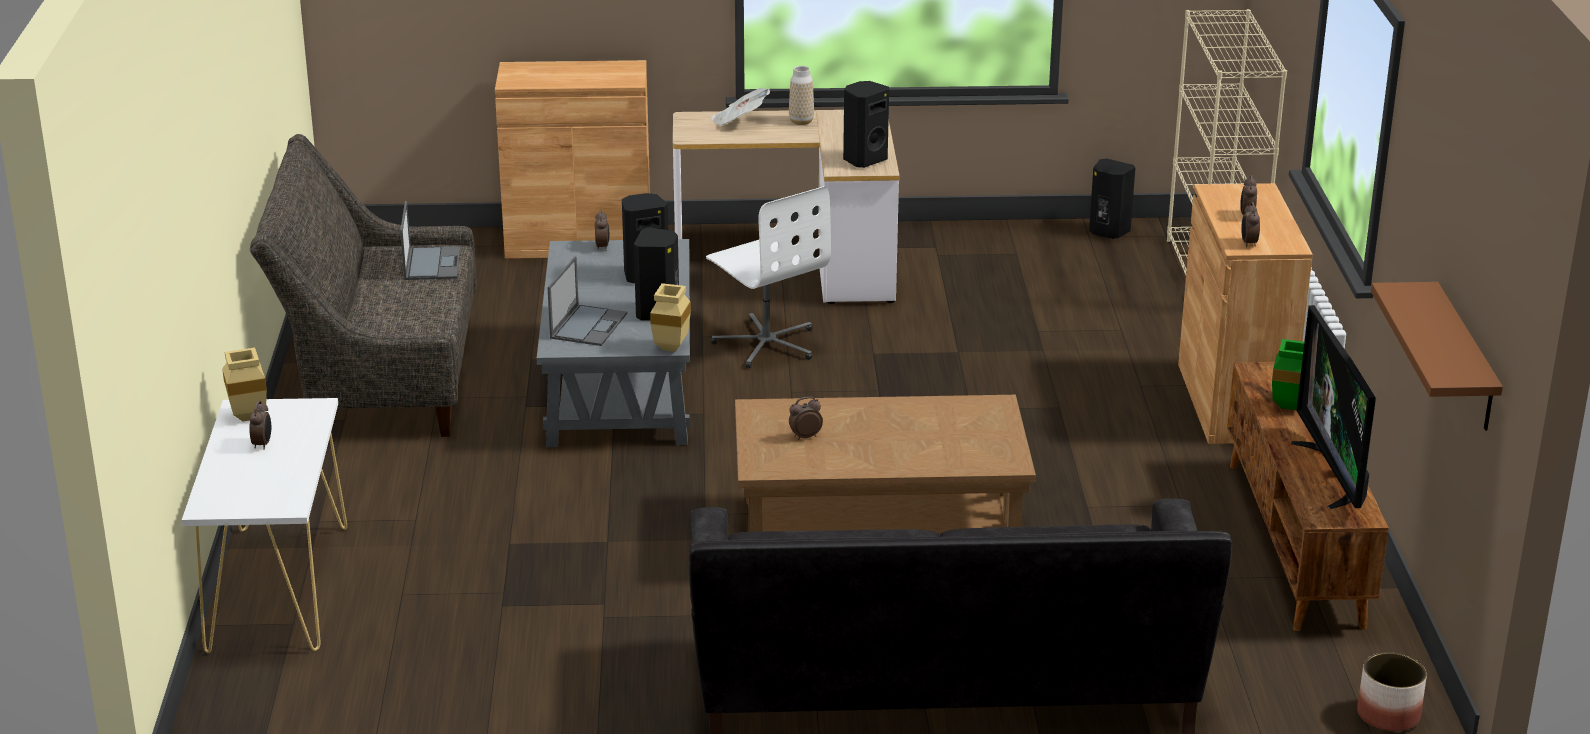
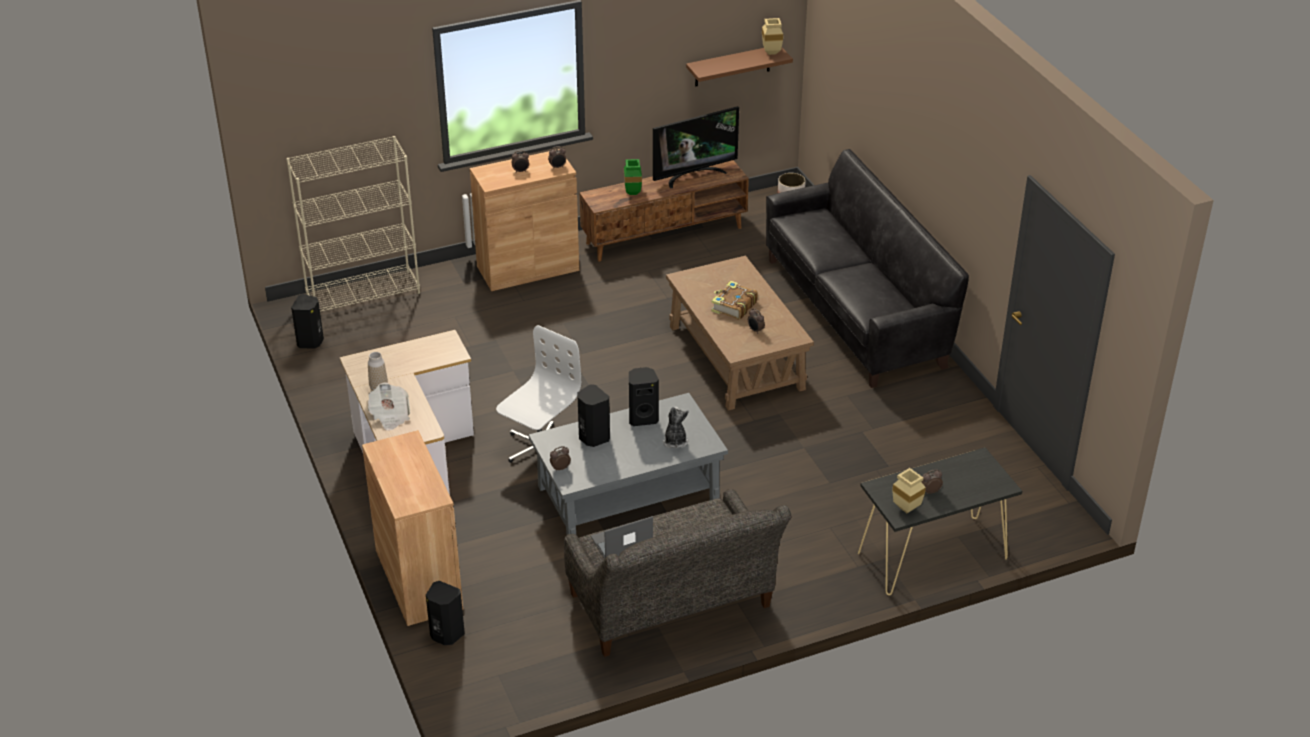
camera: 110 degrees left, 10 degrees up
(278, 587) = (931, 556): white console table -> black console table
(588, 325) = (675, 441): laptop -> plush toy
(670, 347) = (683, 402): beige vase -> beige vase (770, 53)
(864, 160) = (436, 348): black speaker -> black speaker (446, 635)
(884, 432) = (733, 306): none -> book

